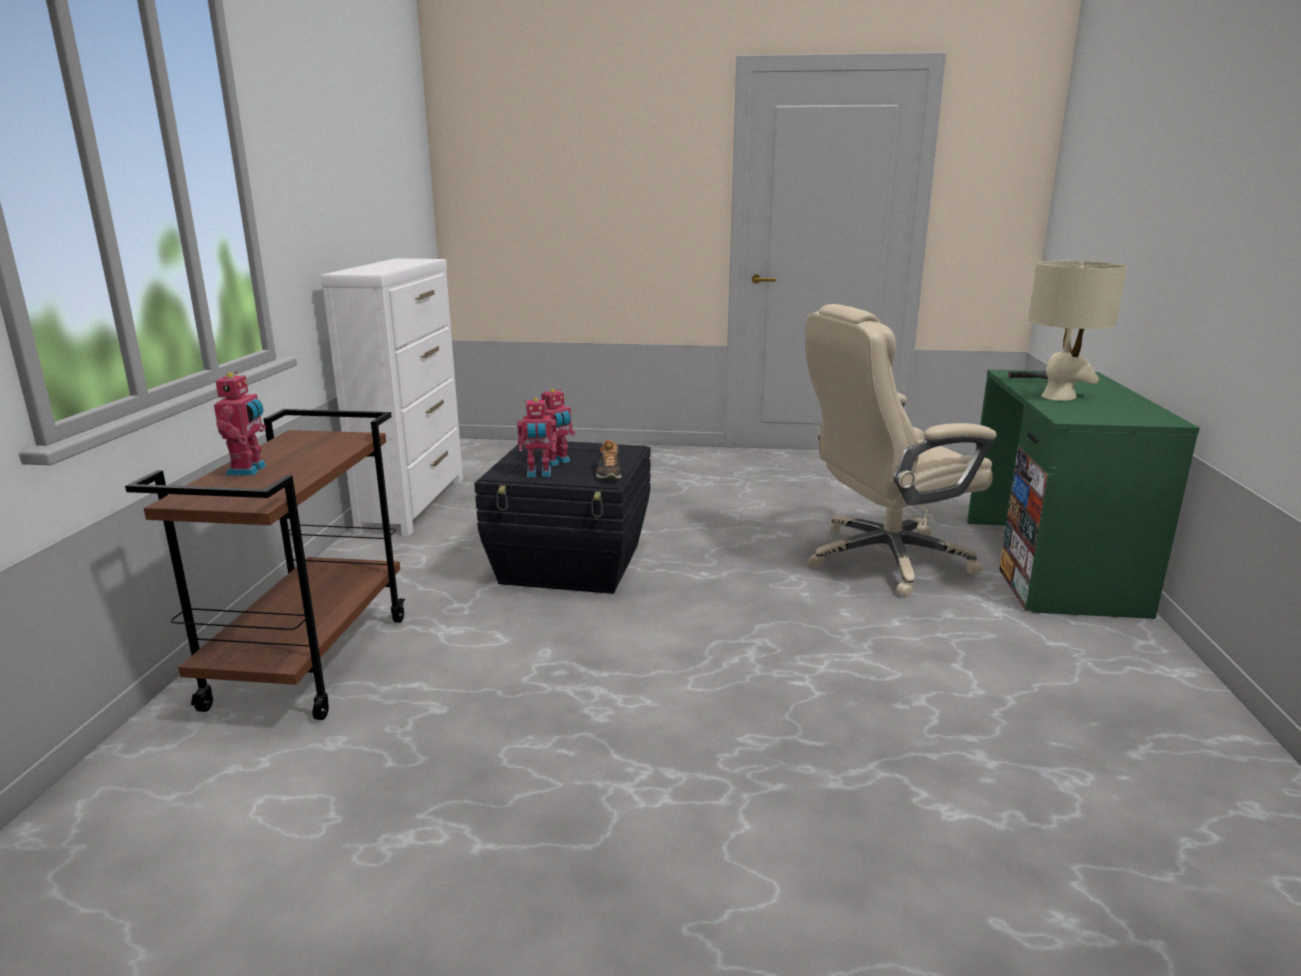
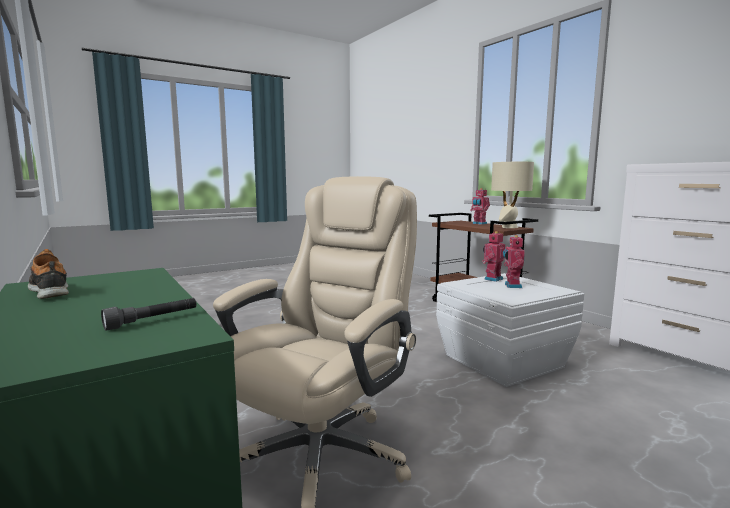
camera: 140 degrees right, 10 degrees down
(572, 564) = (501, 360): black storage box -> white storage box
(609, 473) = (466, 286): shoe -> shoe (50, 291)
(1058, 397) = (133, 295): beige table lamp -> beige table lamp (509, 227)

